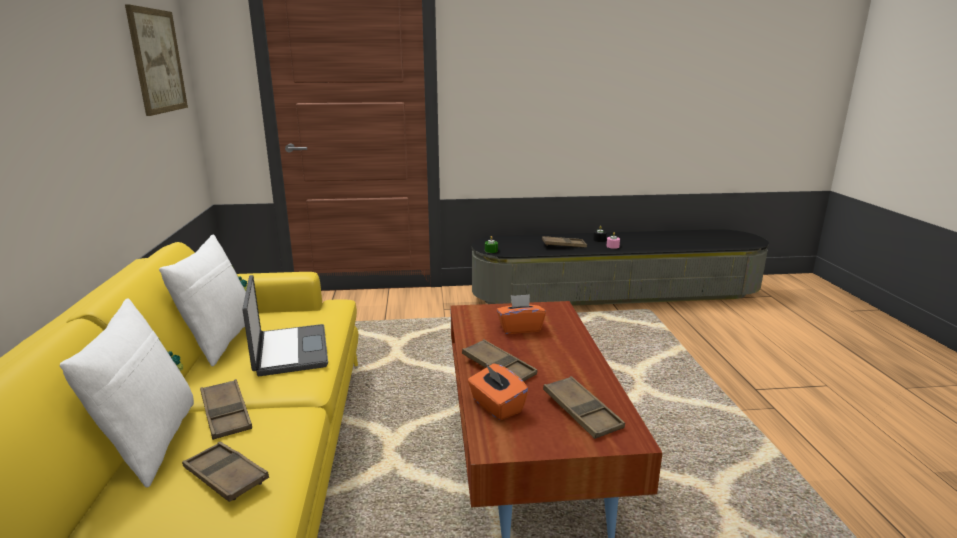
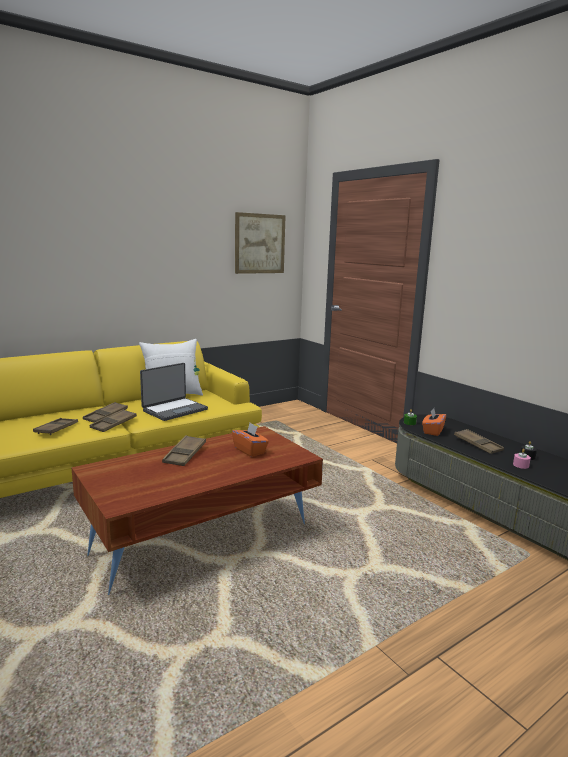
camera: 60 degrees right, 5 degrees down
(151, 444) = (75, 411): white pillow -> none
(496, 406) = (135, 462): orange tissue box -> orange tissue box (432, 431)
(581, 412) = (143, 487): brown tray -> brown tray (113, 424)

